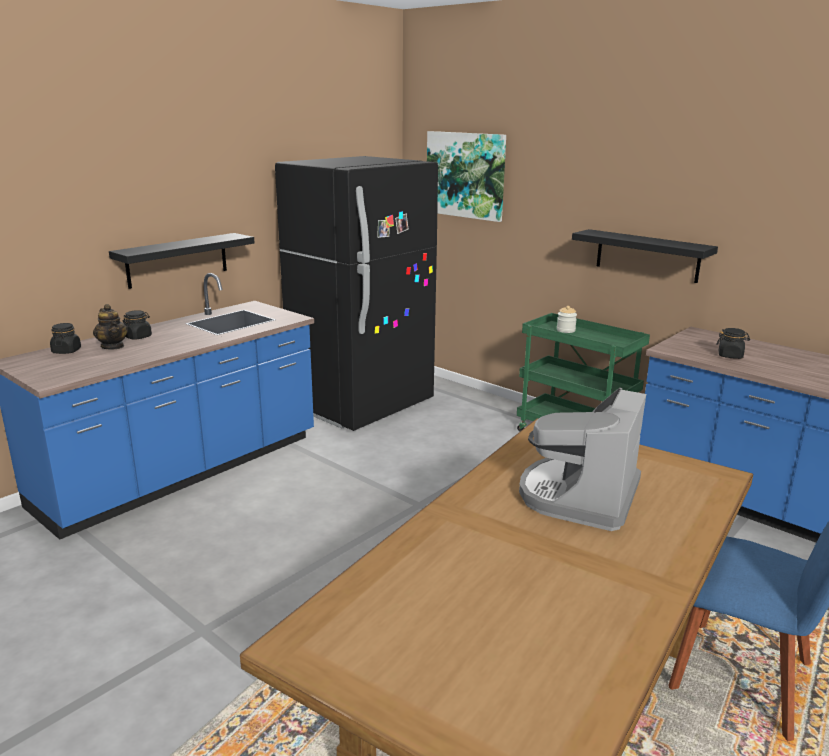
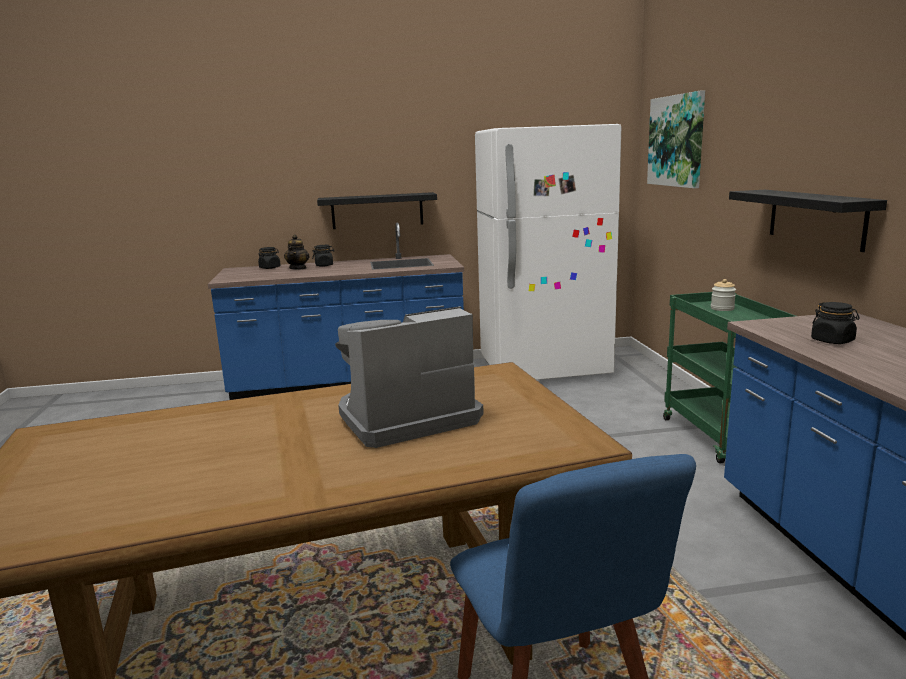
camera: 40 degrees right, 5 degrees down
(362, 405) = (544, 369): black fridge -> white fridge

